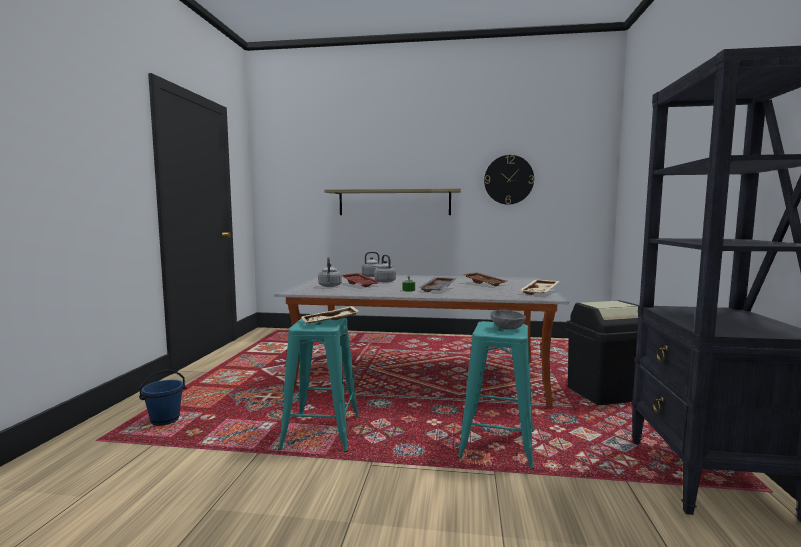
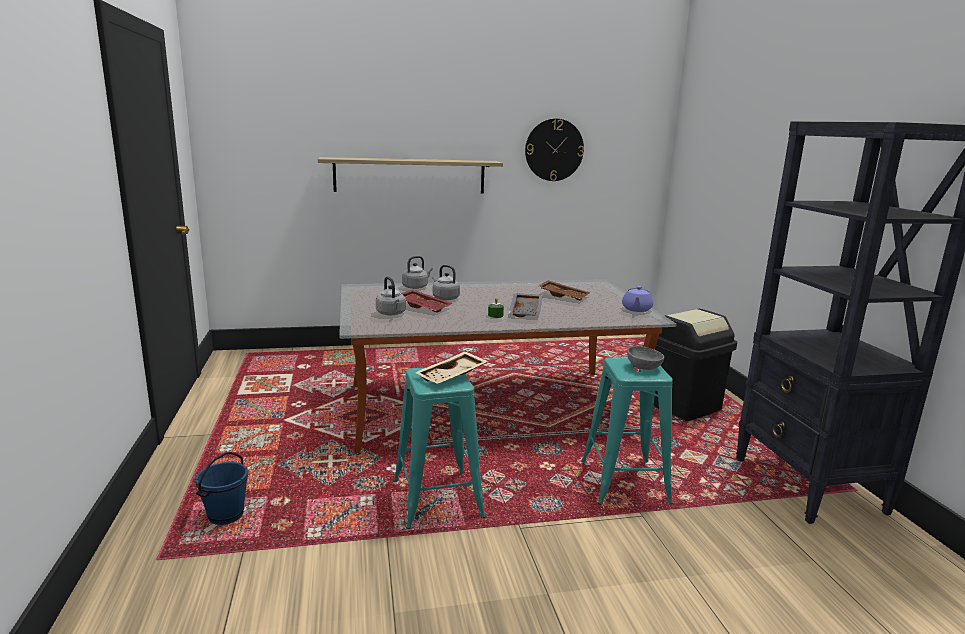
camera: 20 degrees left, 10 degrees up
(540, 292) = (636, 309): beige tray -> purple teapot

